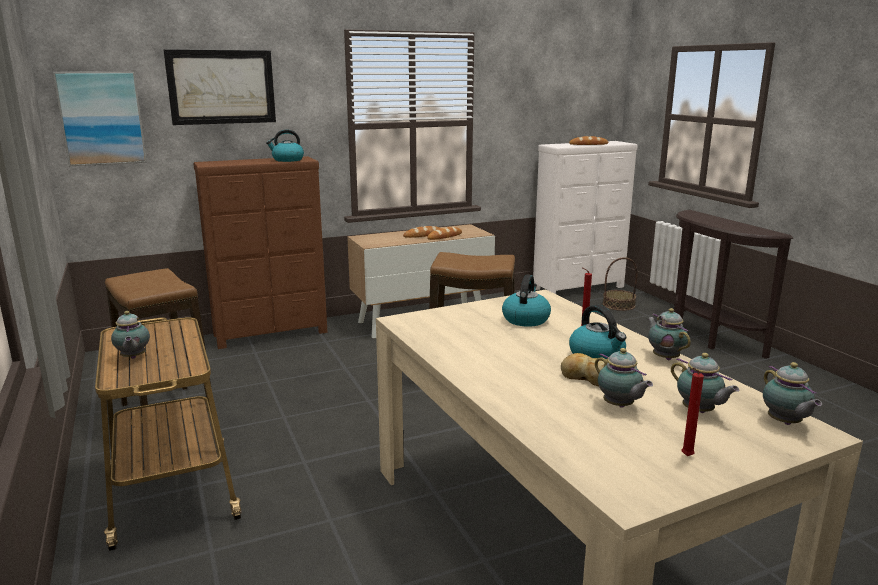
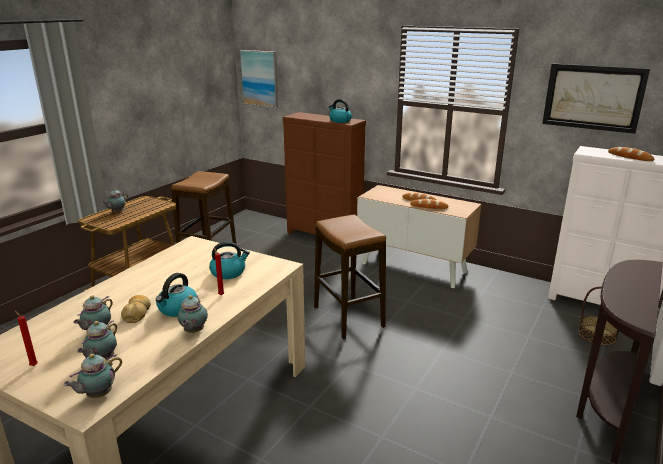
camera: 55 degrees right, 5 degrees up
(221, 87) = (319, 64): picture -> picture (593, 97)
(664, 357) = (193, 332): teapot -> teapot turned 150 degrees clockwise

